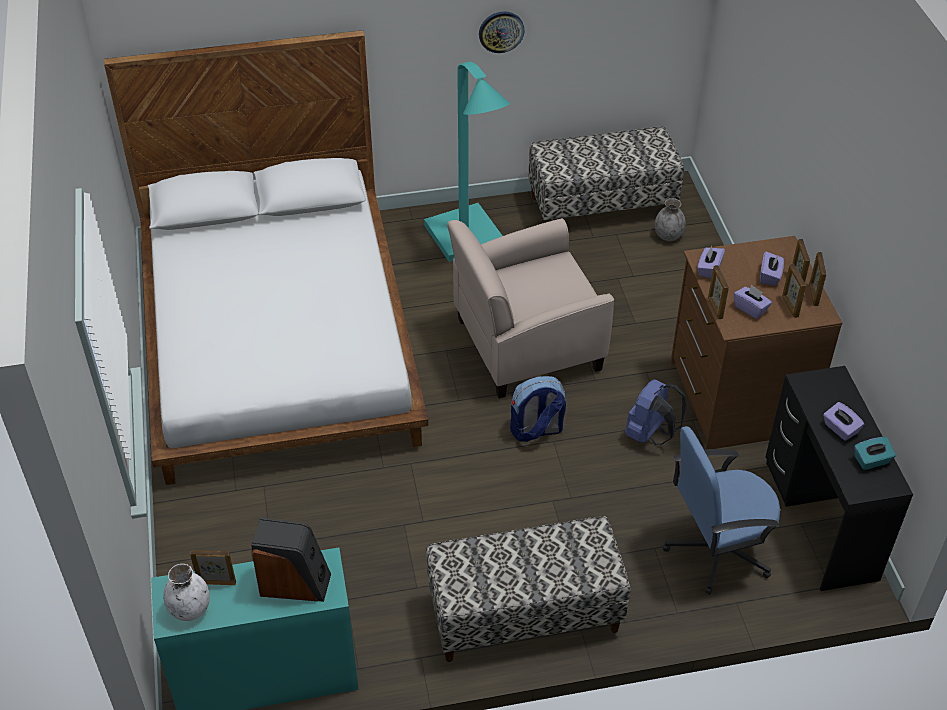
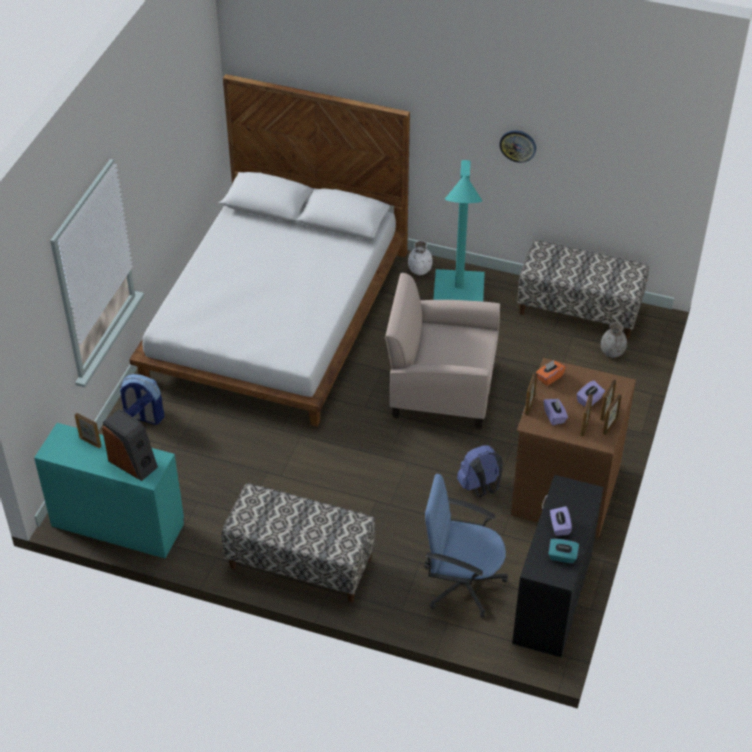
camera: 30 degrees right, 0 degrees up
(189, 609) = (64, 450): white vase -> white vase (419, 270)
(536, 431) = (401, 450): backpack -> backpack (143, 416)
(709, 269) = (549, 378): purple tissue box -> orange tissue box

